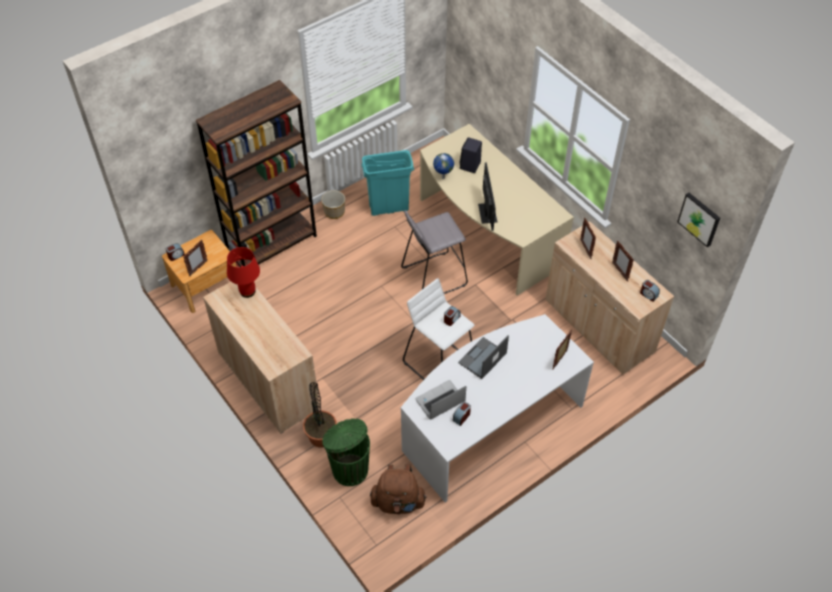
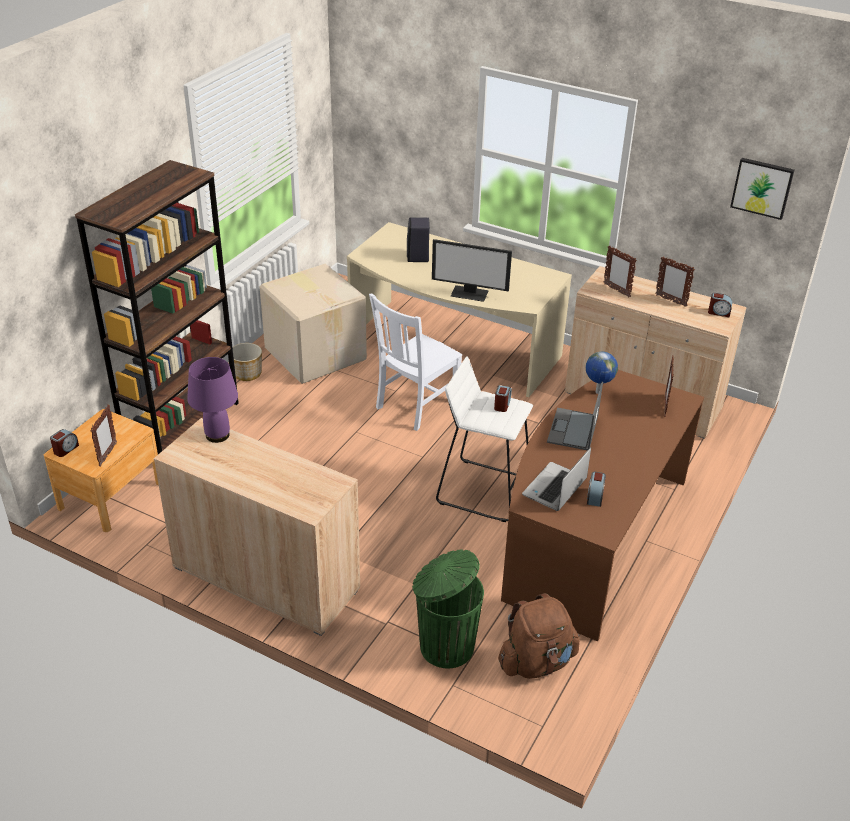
camera: 25 degrees left, 15 degrees down
(247, 291) = (217, 435): red table lamp -> purple table lamp
(321, 437) = (382, 620): potted plant -> none
(389, 208) = (316, 353): turquoise trash can -> cardboard box
(433, 276) = (415, 405): grey stool -> white chair
(442, 177) = (393, 274): globe -> globe (597, 392)
(487, 213) = (470, 293): monitor -> monitor turned 135 degrees clockwise
(489, 424) = (591, 535): white desk -> brown desk

